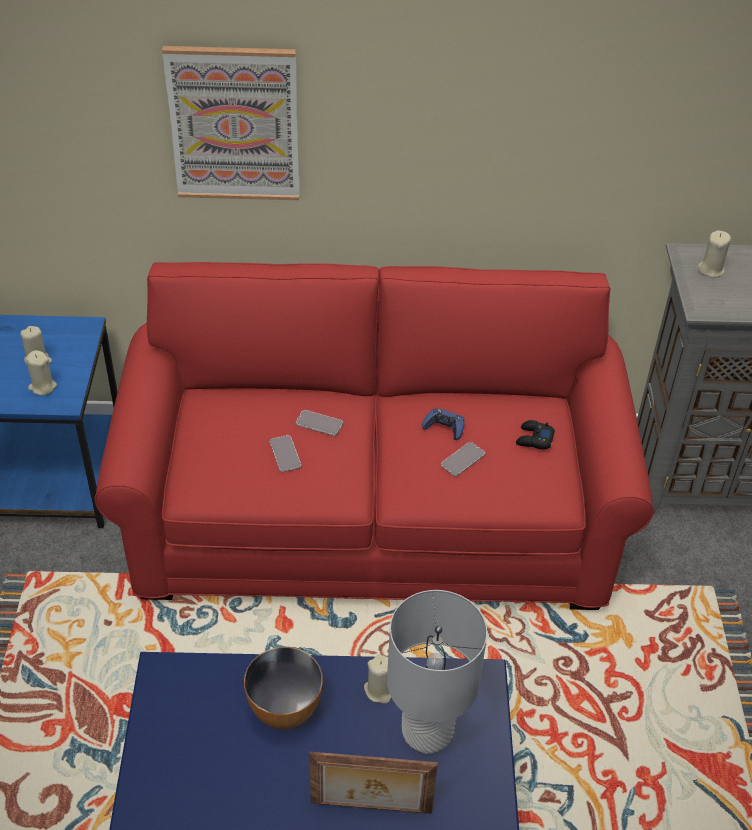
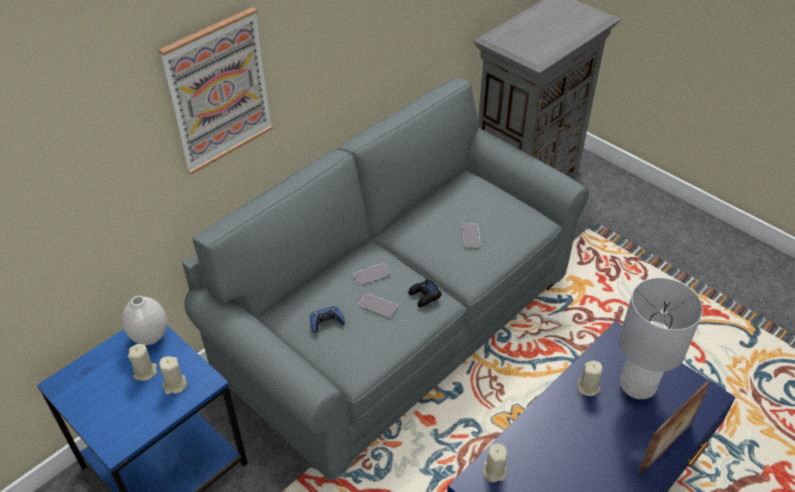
camera: 45 degrees left, 0 degrees up
(76, 337) = (150, 337): none -> white vase
(284, 709) = (561, 441): bowl -> none
(373, 519) = (397, 324): red sofa -> grey sofa
(444, 427) = (438, 226): blue game controller -> blue game controller (326, 322)
(534, 439) = (488, 199): black game controller -> black game controller (424, 296)
(710, 270) = (514, 40): beige candle -> beige candle (494, 471)

